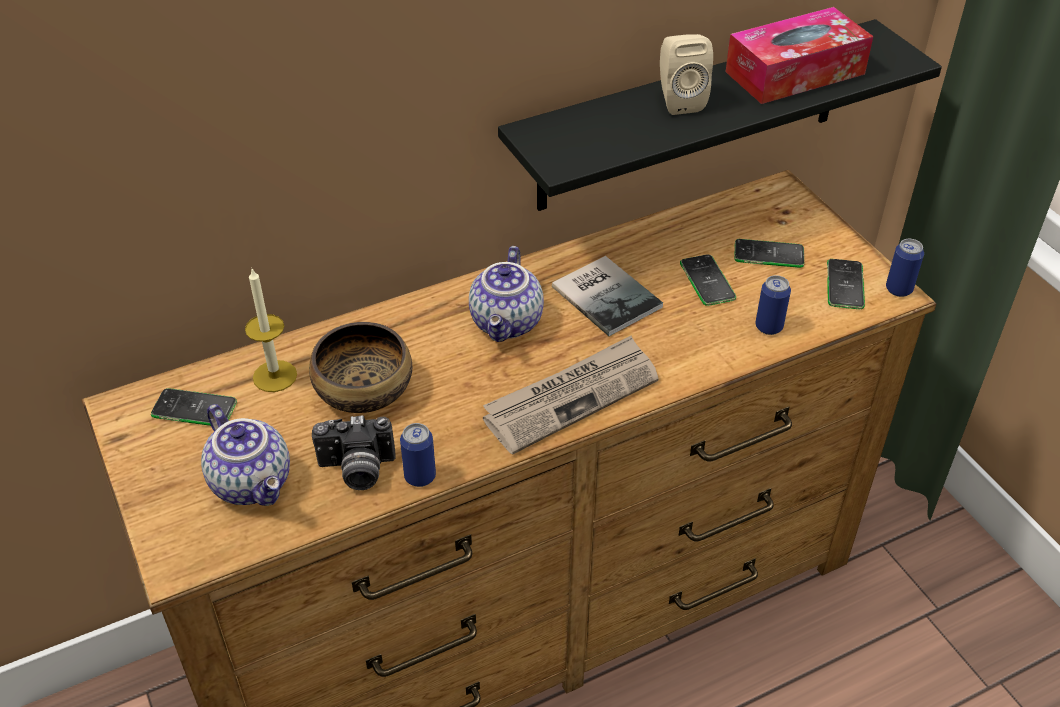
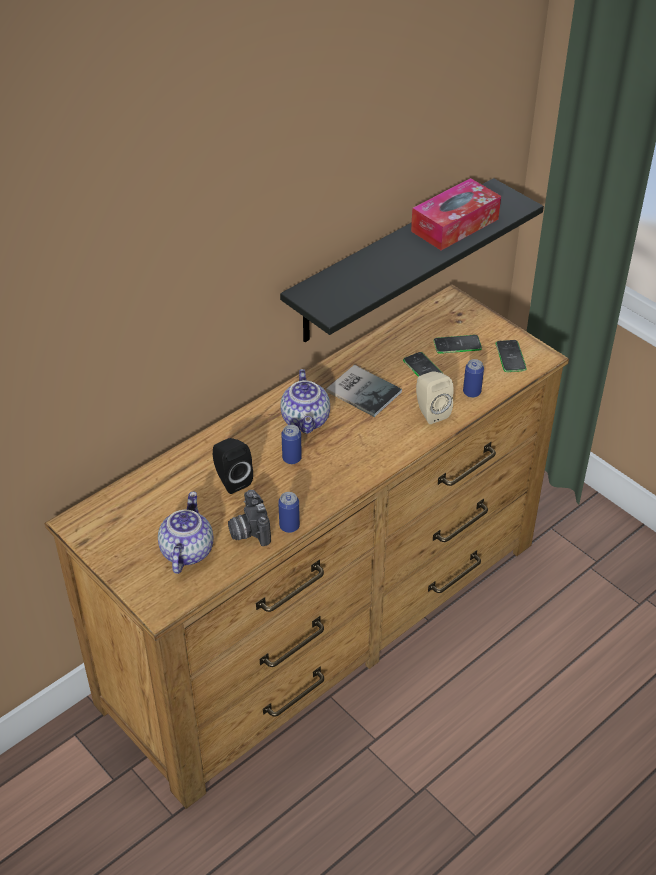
camera: 15 degrees left, 0 degrees up
(194, 409) = (125, 514): phone -> none
(253, 482) = (186, 551): teapot -> teapot turned 120 degrees counterclockwise
(275, 376) = (168, 483): candle -> none
(357, 471) = (248, 531): camera -> camera turned 90 degrees clockwise
(365, 389) = (231, 480): bowl -> black speaker
(571, 397) = (364, 459): newspaper -> none
(678, 101) = (388, 256): beige speaker -> beige speaker (430, 412)
(898, 289) = (544, 353): can -> can (292, 458)

